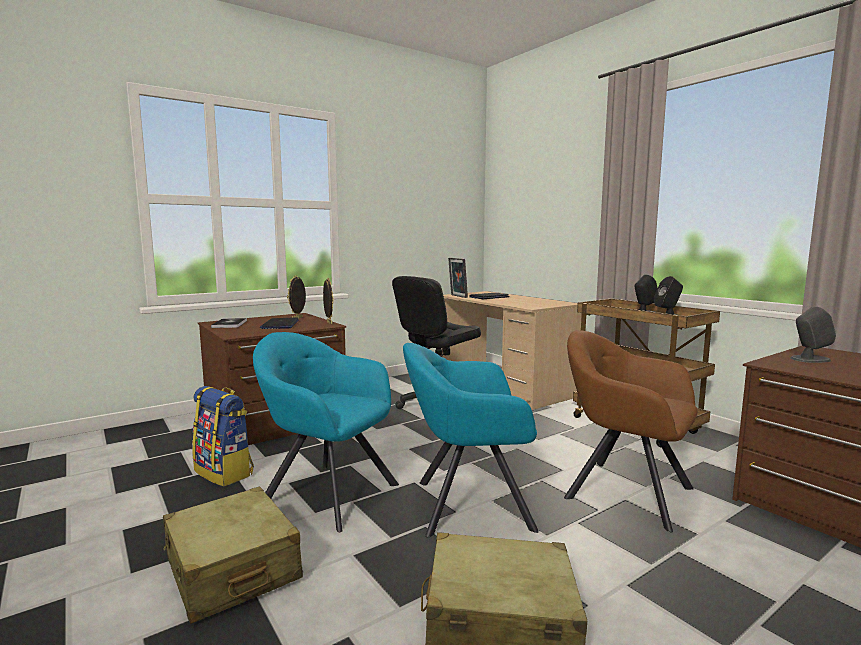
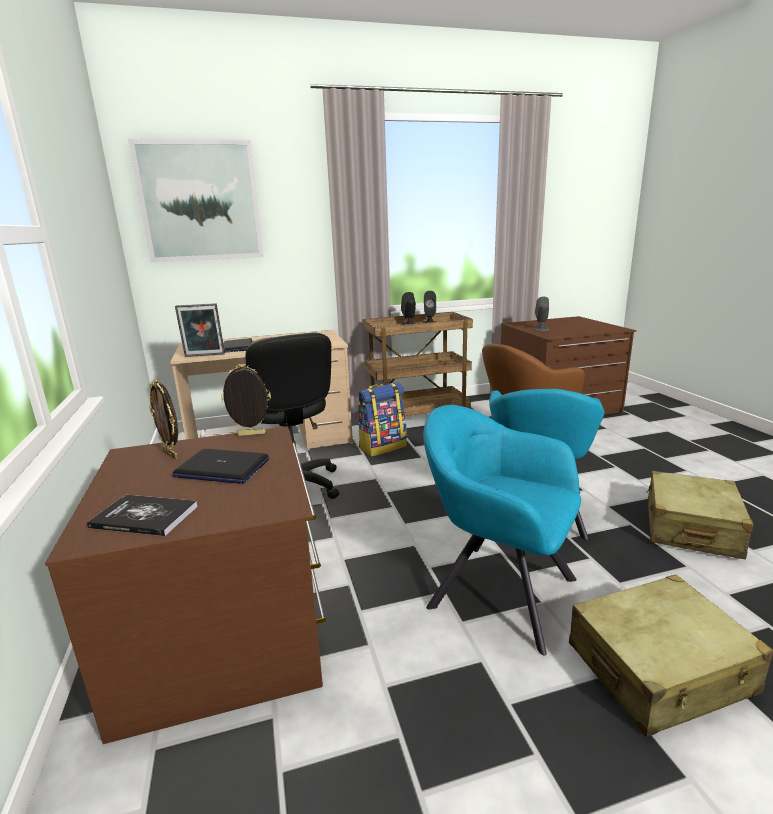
camera: 70 degrees left, 10 degrees up
(225, 472) = (407, 691): backpack -> backpack (382, 447)
(326, 492) = (496, 590): turquoise armchair -> turquoise armchair turned 75 degrees clockwise
(524, 186) = (200, 202): none -> picture

